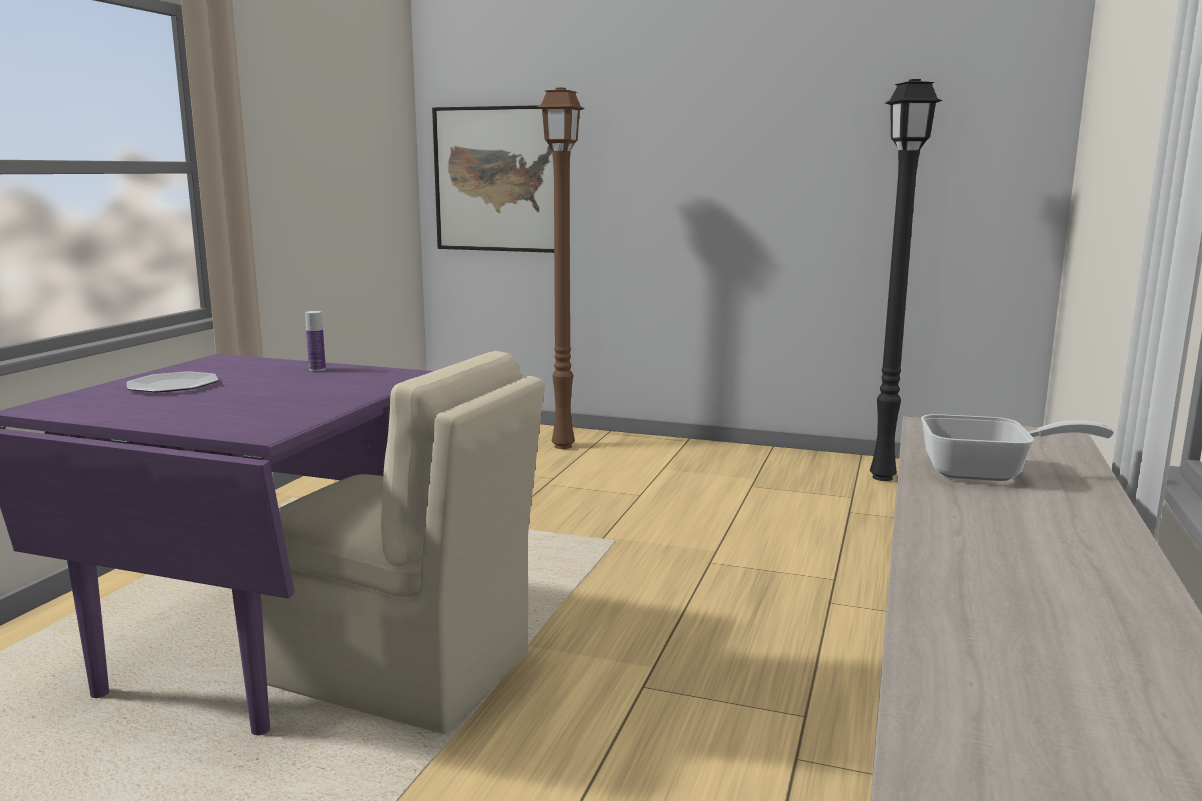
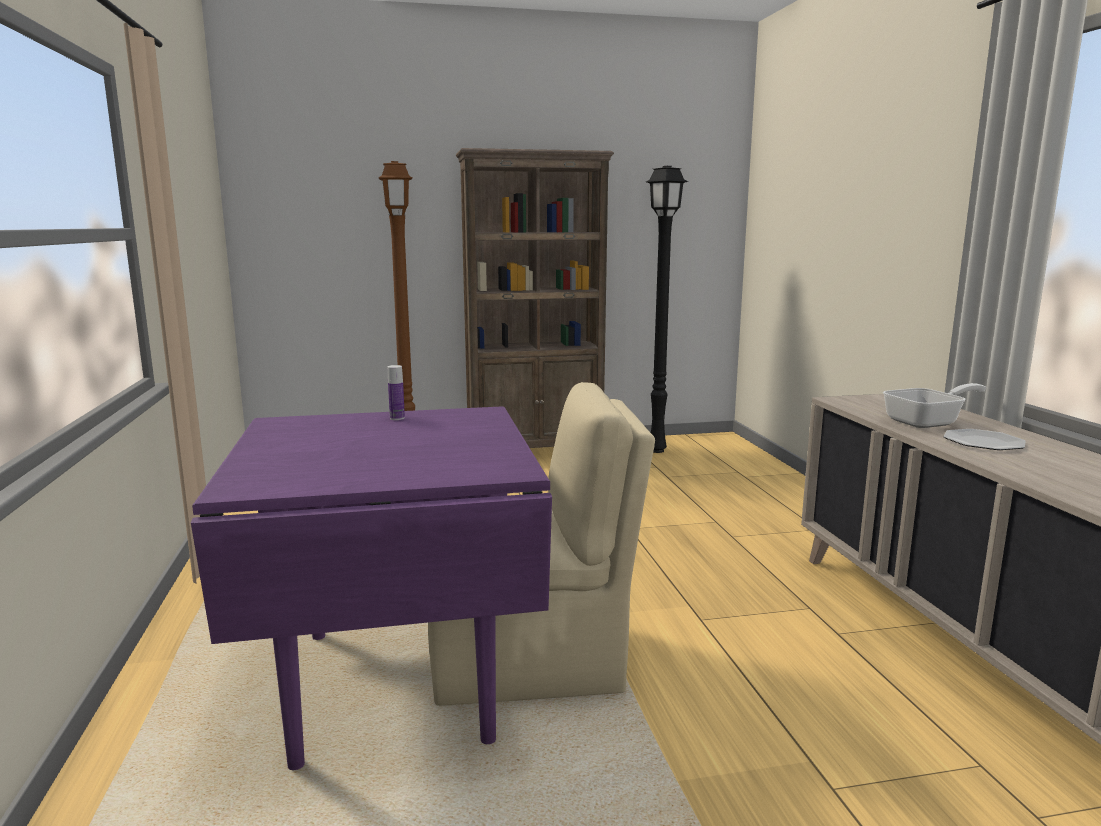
camera: 30 degrees left, 0 degrees up
(173, 385) = (308, 449): plate -> plate (983, 442)
(500, 179) = (314, 240): picture -> none
(725, 452) = (535, 451): none -> brown bookcase

